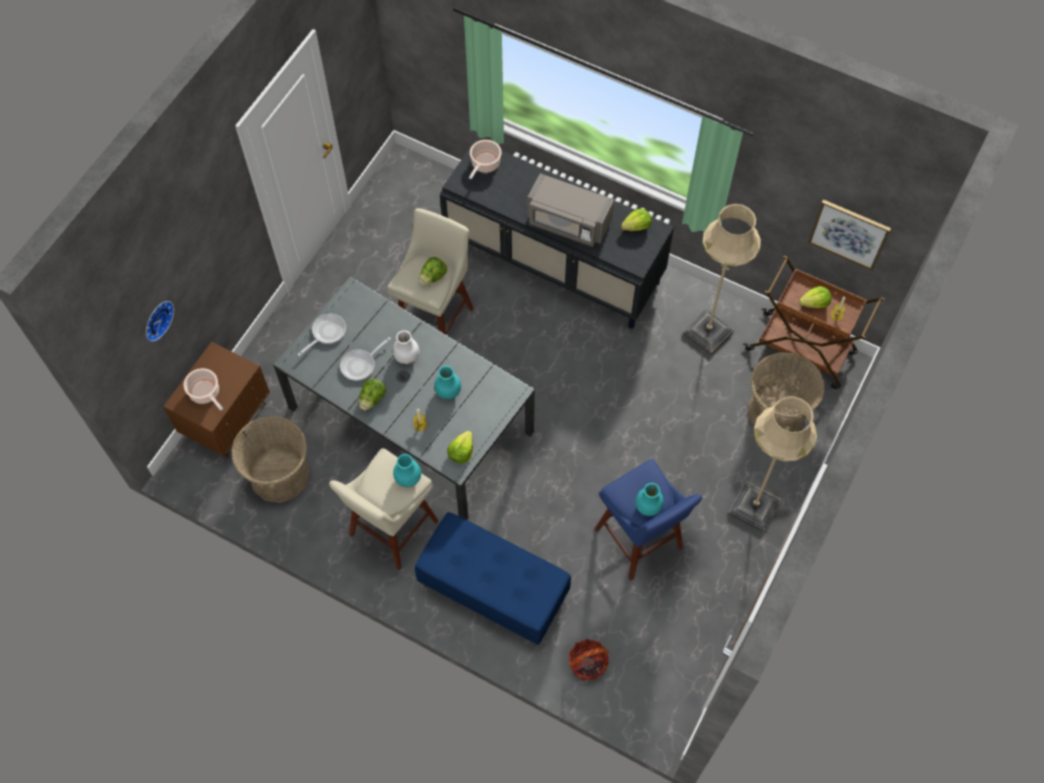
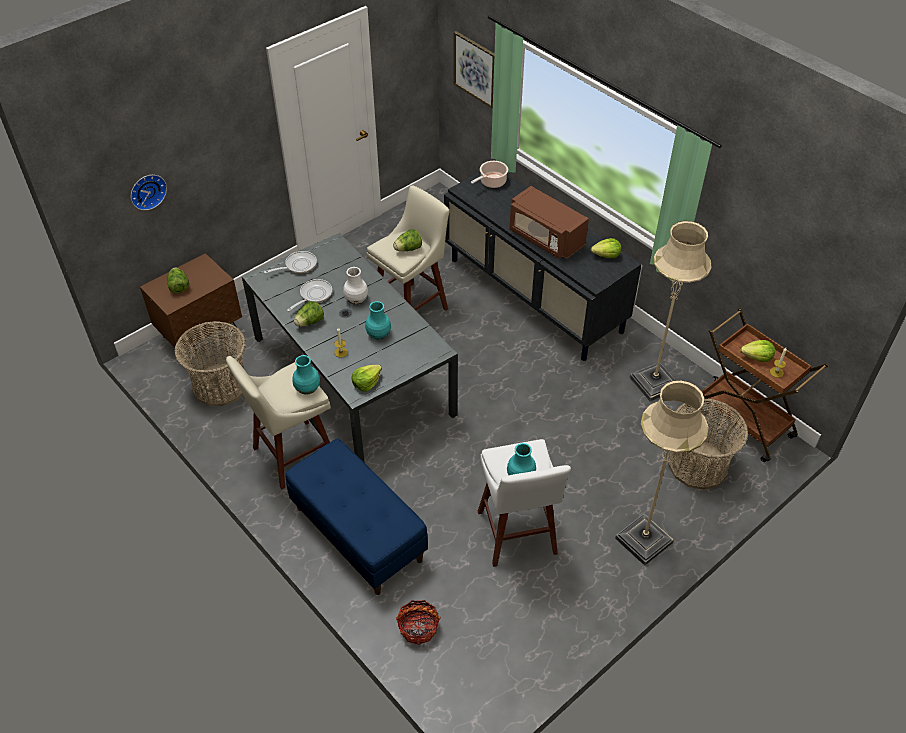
camera: 20 degrees right, 15 degrees down
(206, 393) = (179, 287): cooking pot -> lettuce
(360, 365) = (314, 295): frying pan -> frying pan turned 150 degrees clockwise
(568, 223) = (545, 238): grey microwave -> brown microwave
(639, 541) = (517, 535): blue stool -> white stool
(849, 234) = (802, 281): picture -> picture (475, 69)

